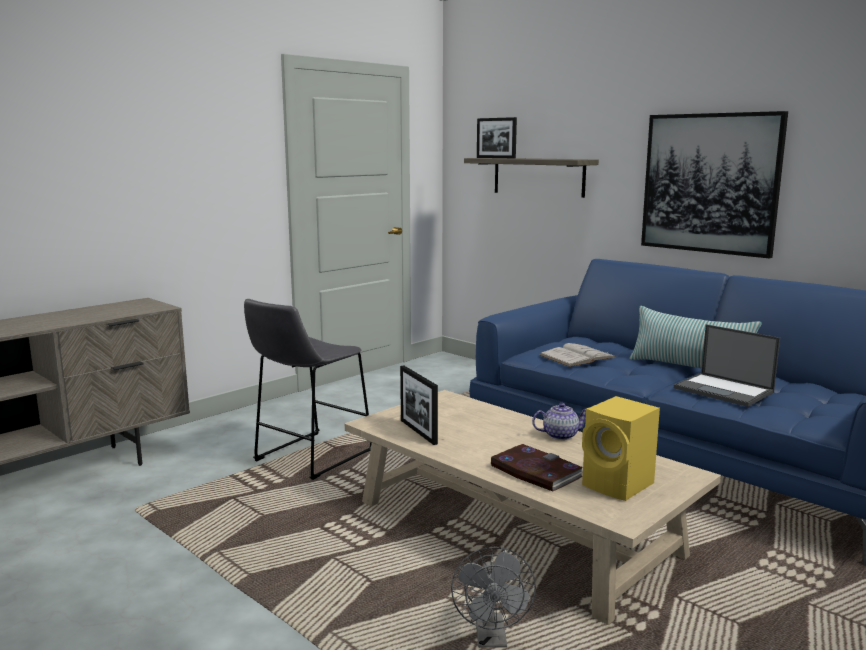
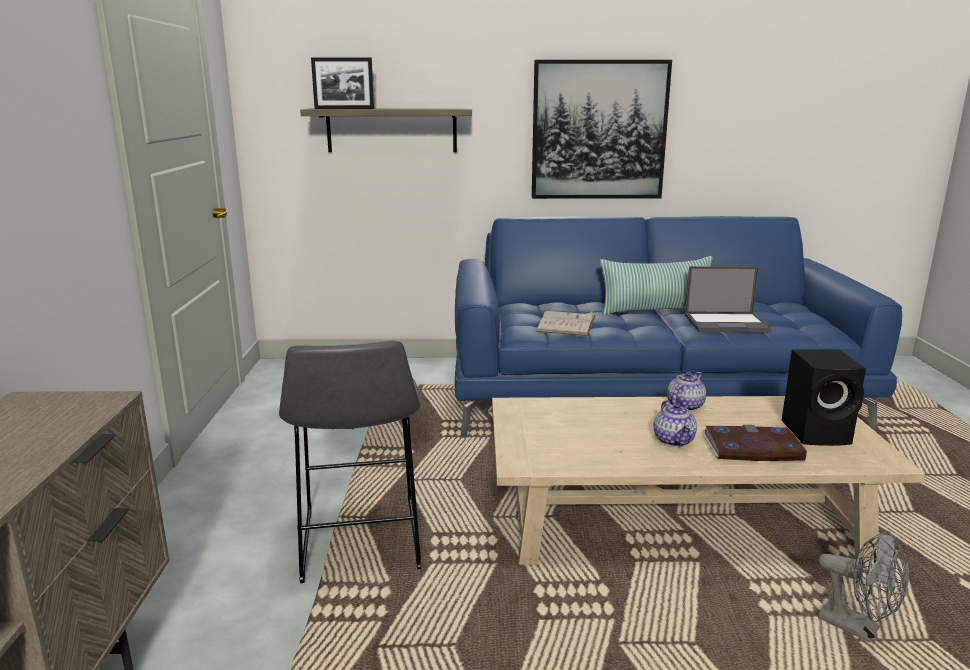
camera: 45 degrees left, 5 degrees up
(418, 432) = (584, 453): picture frame -> none
(493, 447) = (674, 440): none -> teapot
(619, 485) = (818, 433): yellow speaker -> black speaker

